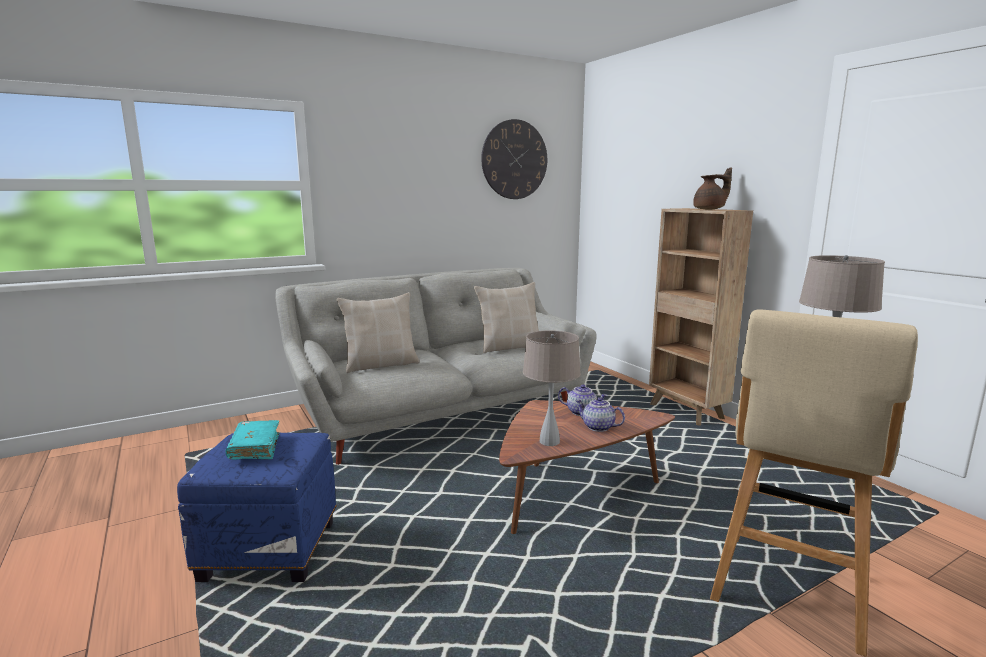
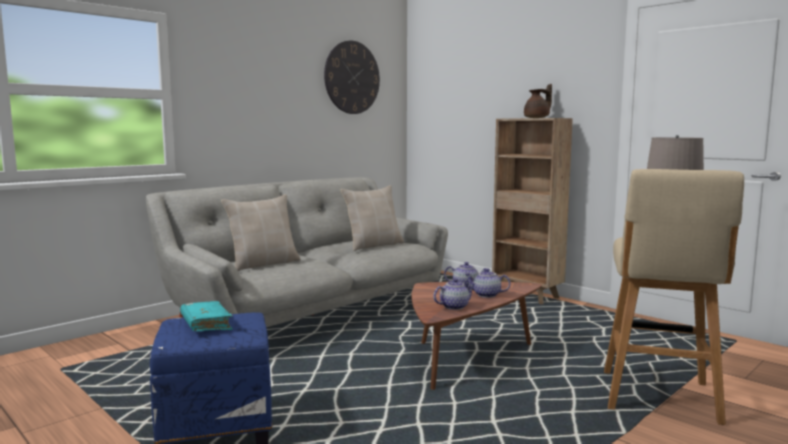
camera: 15 degrees left, 5 degrees down
(549, 441) = (454, 306): beige table lamp -> teapot

